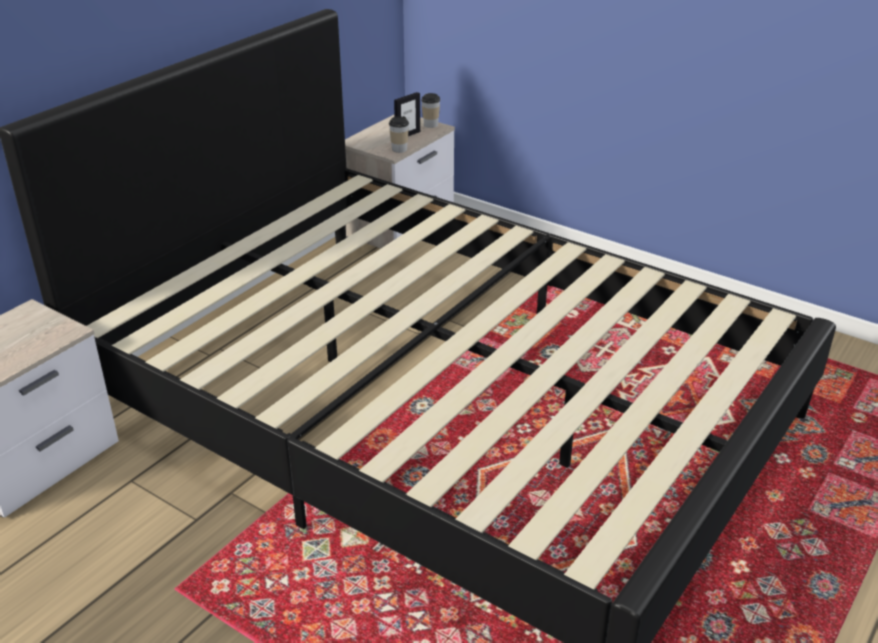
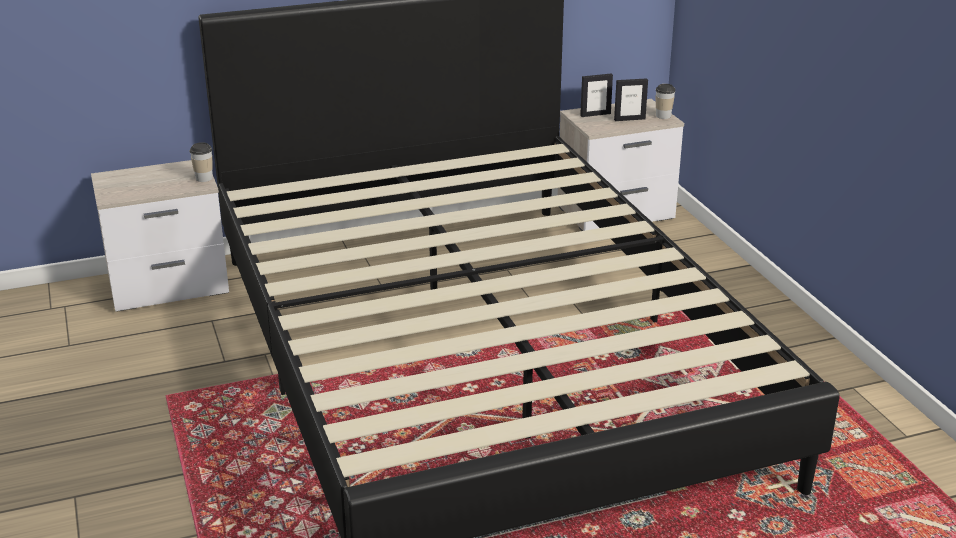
camera: 35 degrees right, 5 degrees down
(373, 138) = (595, 114): none -> picture frame
(399, 149) = (606, 128): cup -> cup (204, 178)

